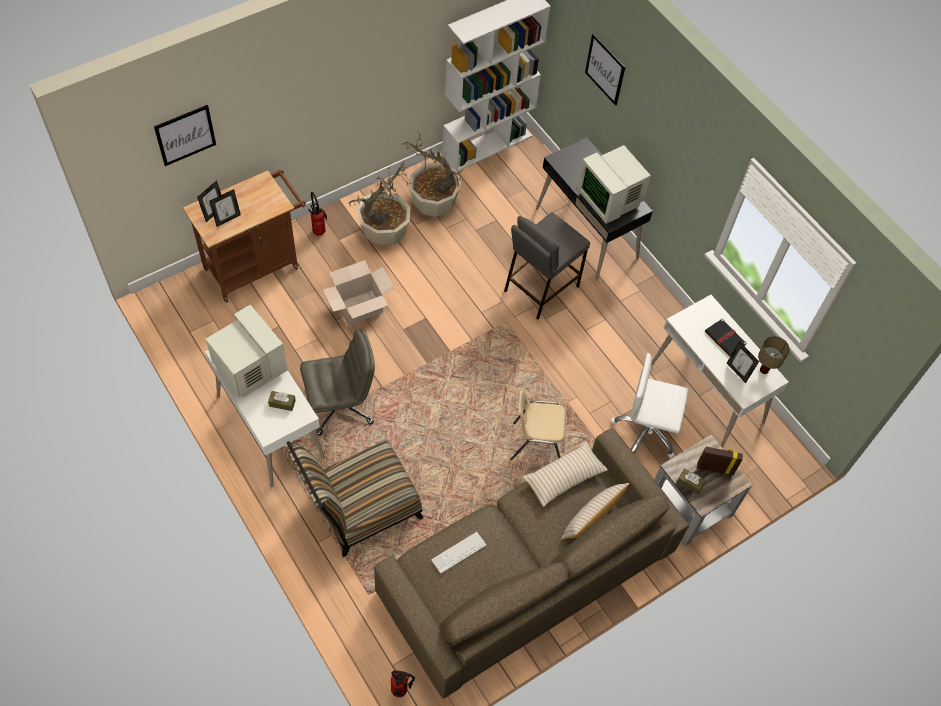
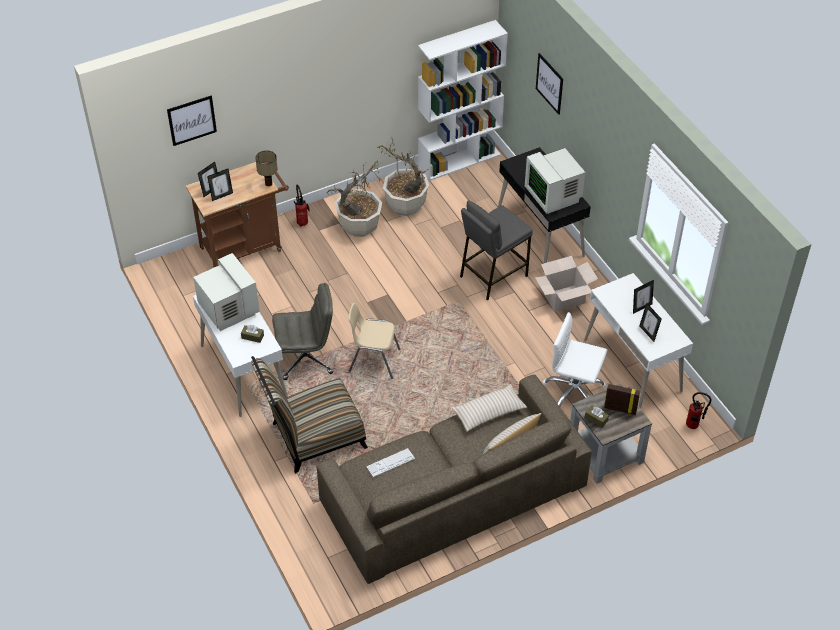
camera: 10 degrees right, 10 degrees down
(359, 307) = (331, 283): cardboard box -> cardboard box (564, 298)
(401, 692) = (333, 577): fire extinguisher -> fire extinguisher (693, 426)
(536, 443) = (474, 396): beige chair -> beige chair (374, 360)
(725, 339) = (641, 307): black book -> picture frame
(764, 370) = (672, 333): table lamp -> table lamp (269, 183)

